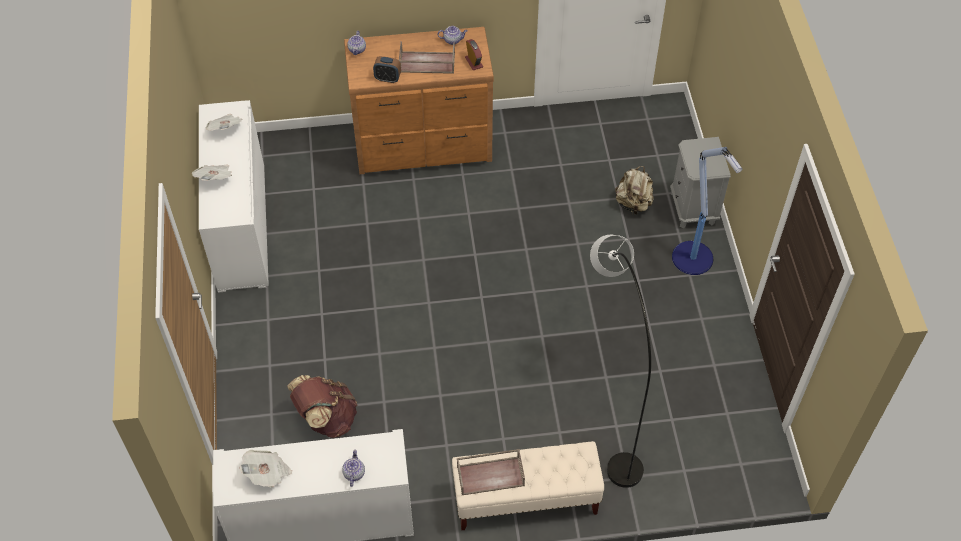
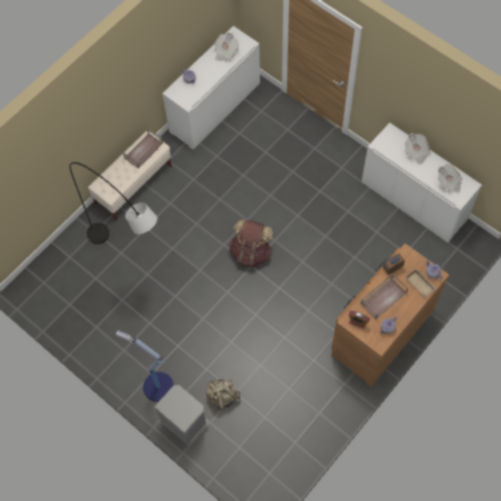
camera: 140 degrees right, 10 degrees up
(326, 419) = (260, 147): brown backpack -> brown backpack (251, 252)
(379, 49) = (421, 284): none -> beige tray

